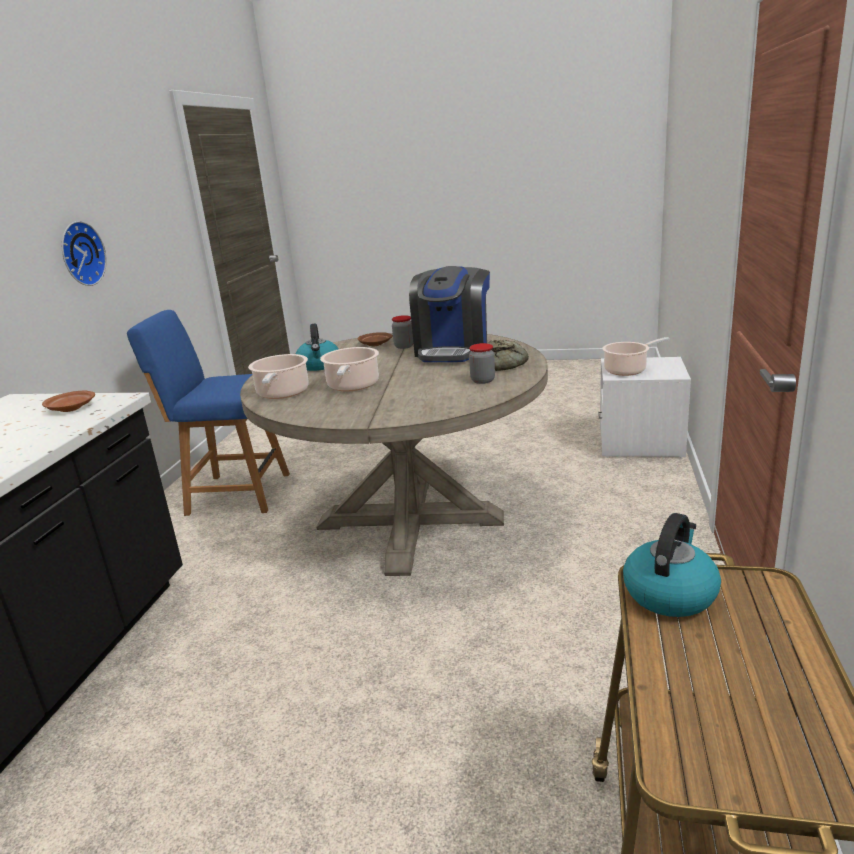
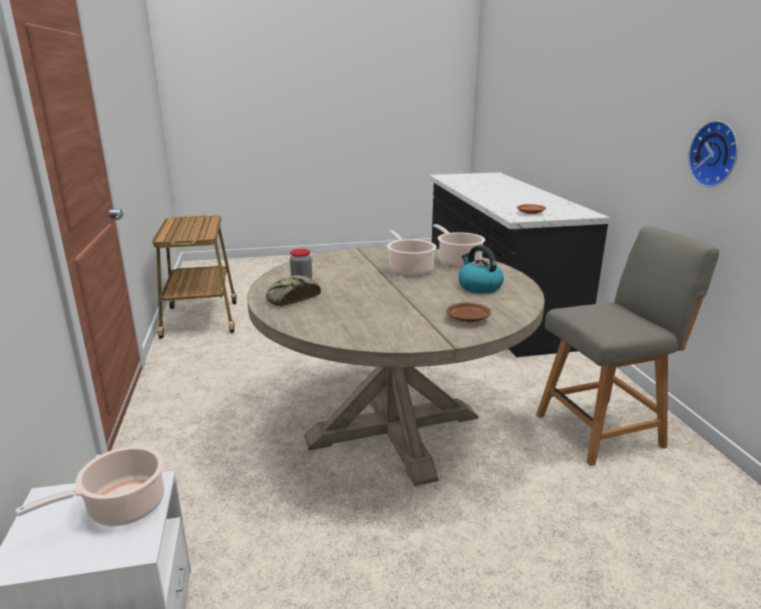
camera: 155 degrees right, 0 degrees up
(235, 494) = (602, 429): blue chair -> grey chair
(404, 346) = (425, 317): jar -> none
(453, 351) = (357, 313): coffee machine -> none
(669, 593) = (200, 234): kettle -> none

